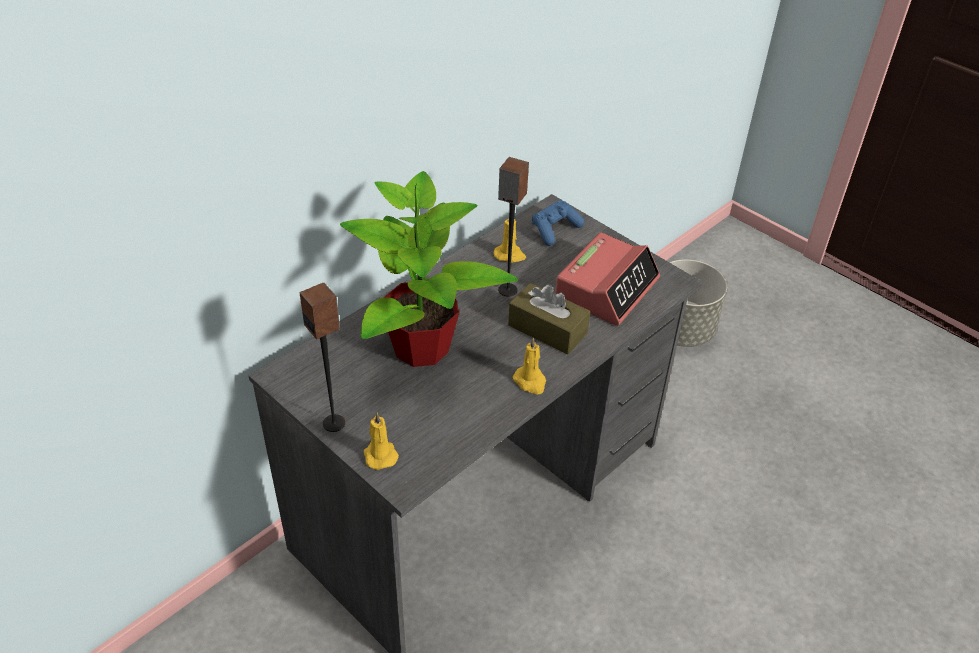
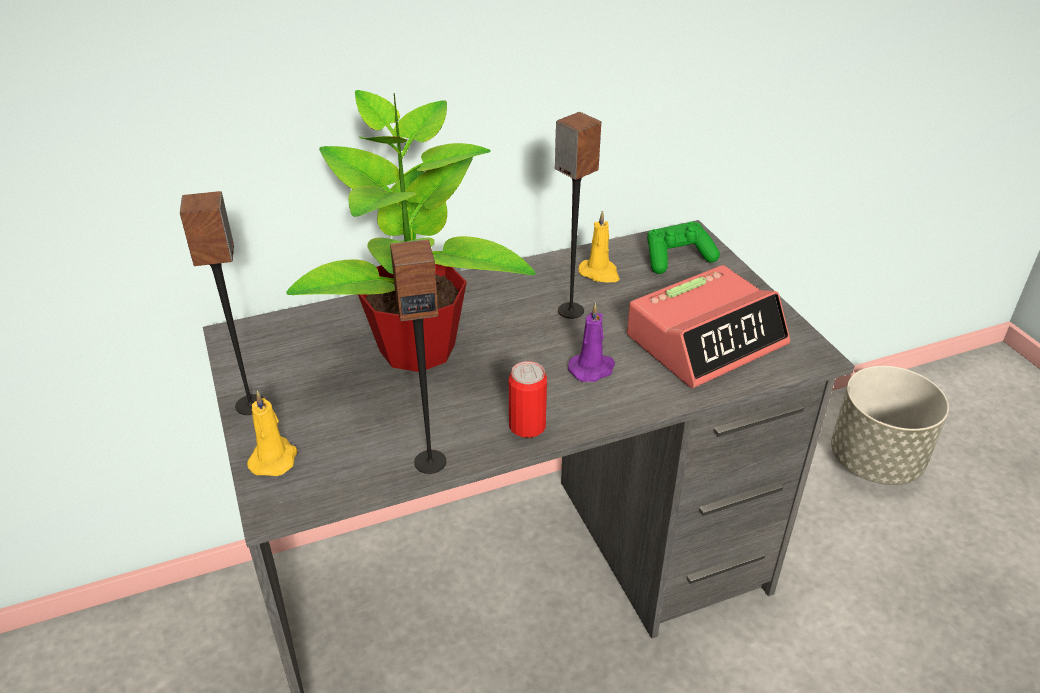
camera: 25 degrees right, 5 degrees down
(484, 424) = (430, 461): none -> speaker
(530, 382) = (527, 426): yellow candle -> can
(547, 329) = (592, 368): brown tissue box -> purple candle
(555, 230) = (677, 258): blue game controller -> green game controller

